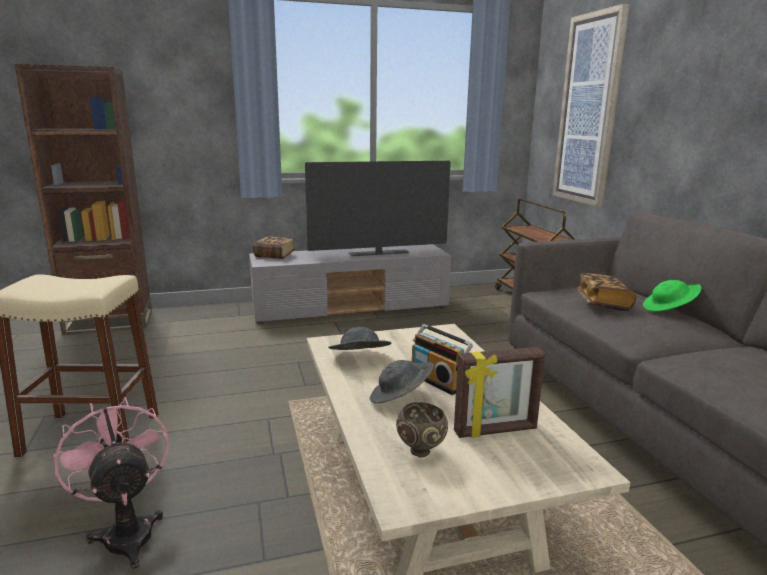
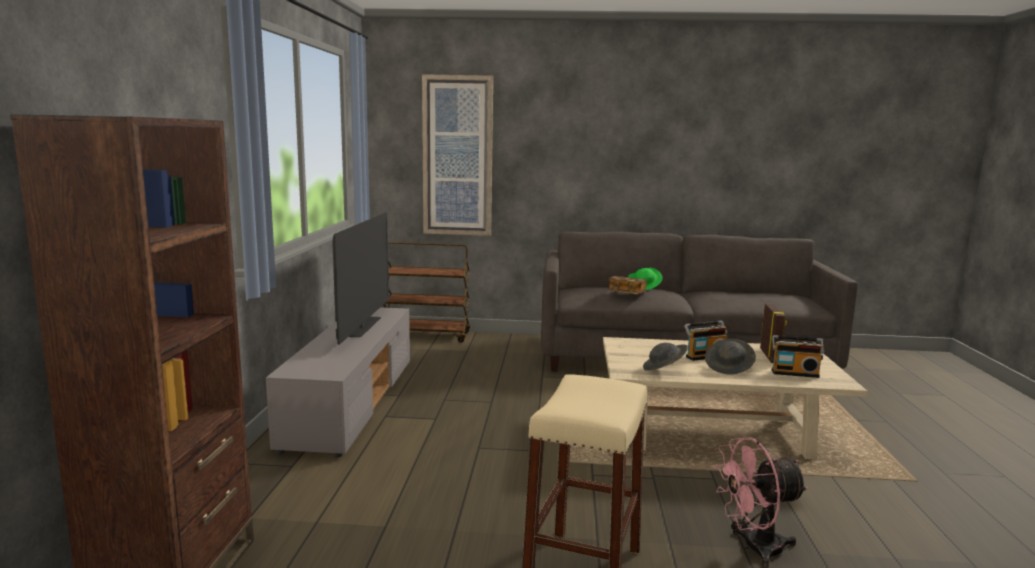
camera: 70 degrees left, 5 degrees down
(274, 256) = (304, 366): book -> none
(421, 452) = (794, 373): brown bowl -> radio

